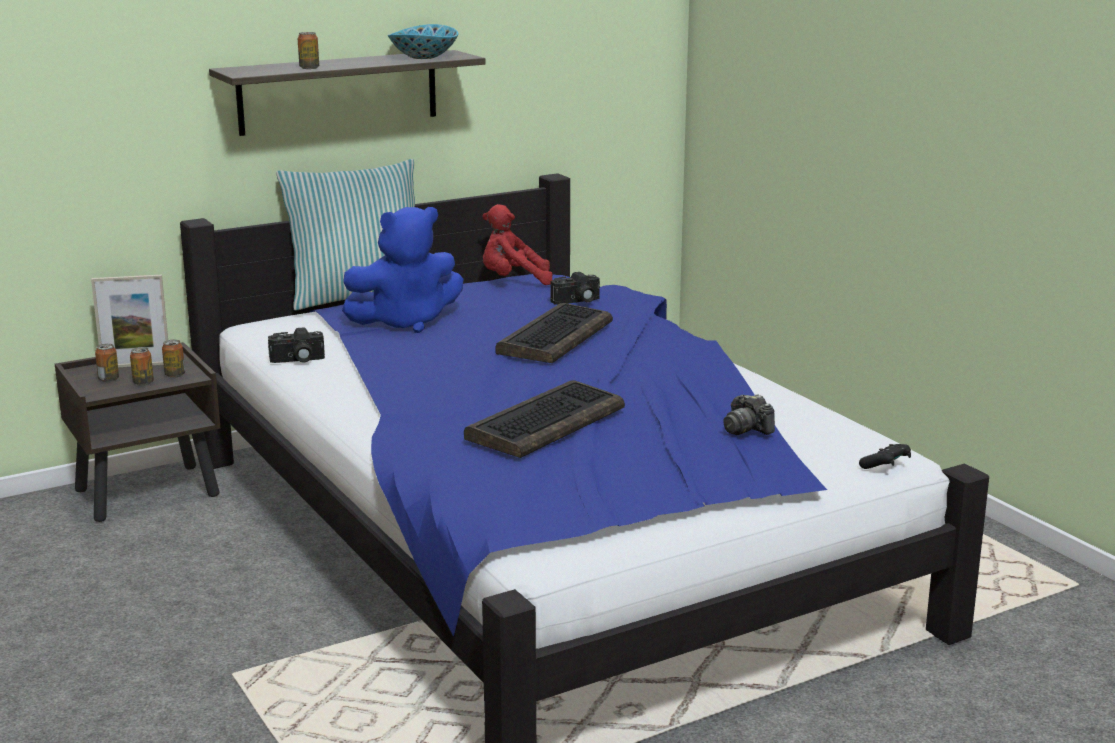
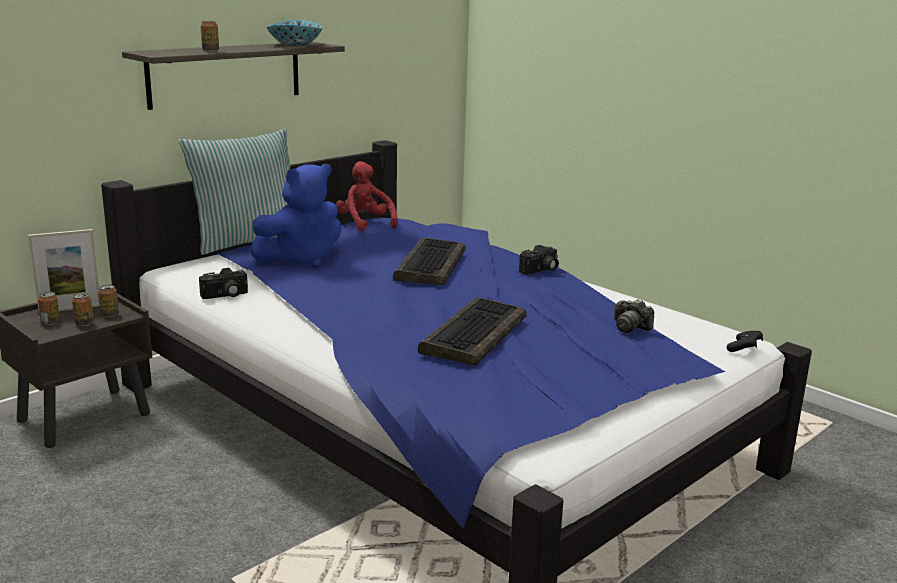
camera: 15 degrees left, 0 degrees up
(513, 281) = (365, 224): red plush toy -> red plush toy turned 75 degrees clockwise
(577, 301) = (426, 236): camera -> camera (540, 270)

